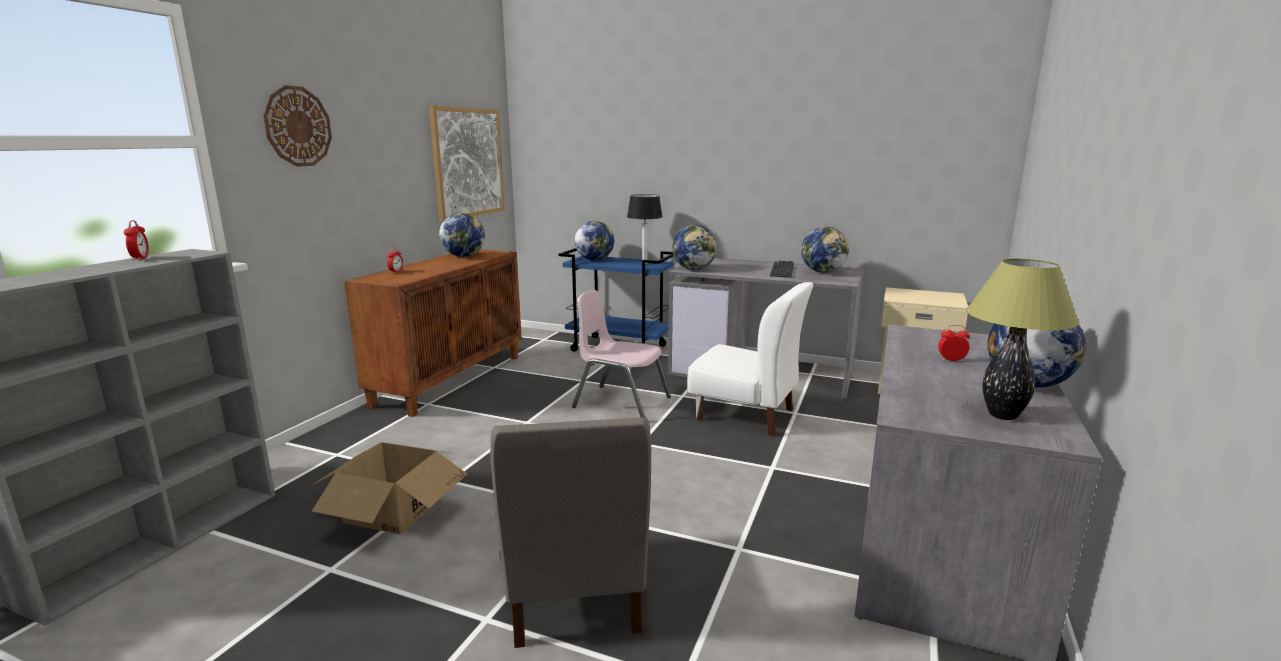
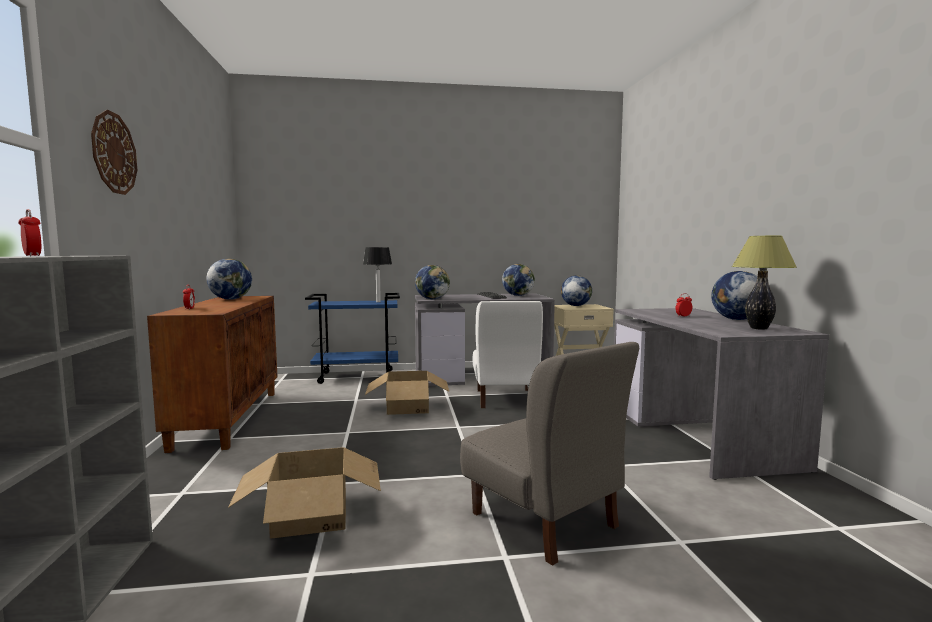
camera: 30 degrees left, 10 degrees down
(468, 162) = (215, 218): picture -> none
(594, 260) = (332, 302): globe -> globe (575, 306)
(621, 402) = (408, 407): pink chair -> cardboard box
(746, 414) = (505, 398): white chair -> white chair turned 90 degrees clockwise

